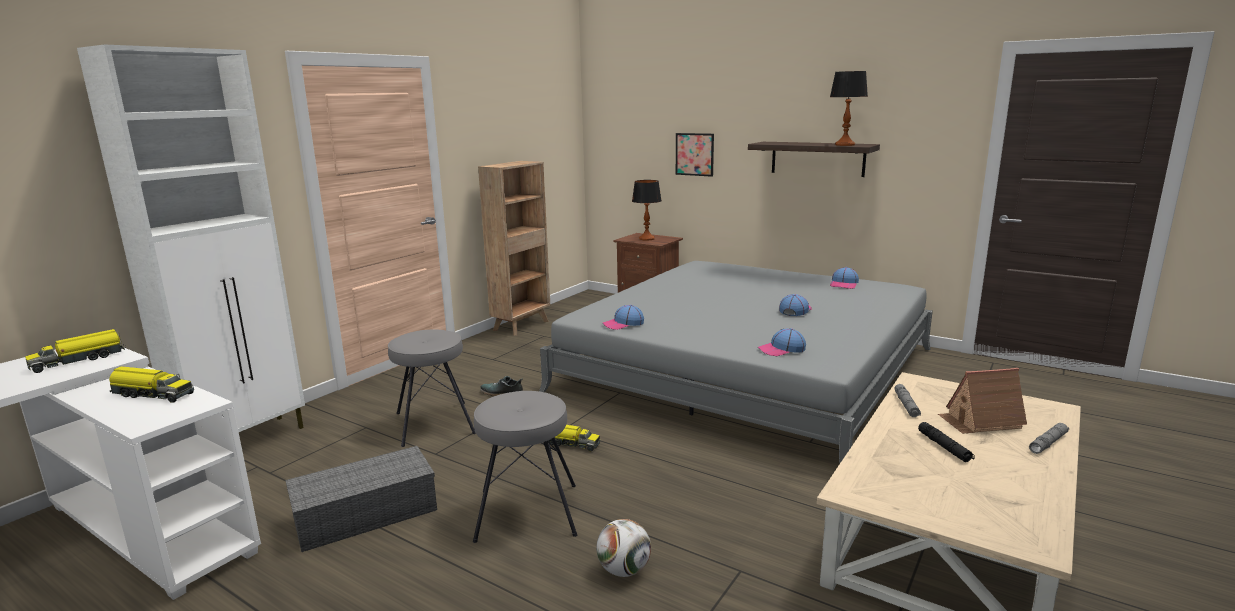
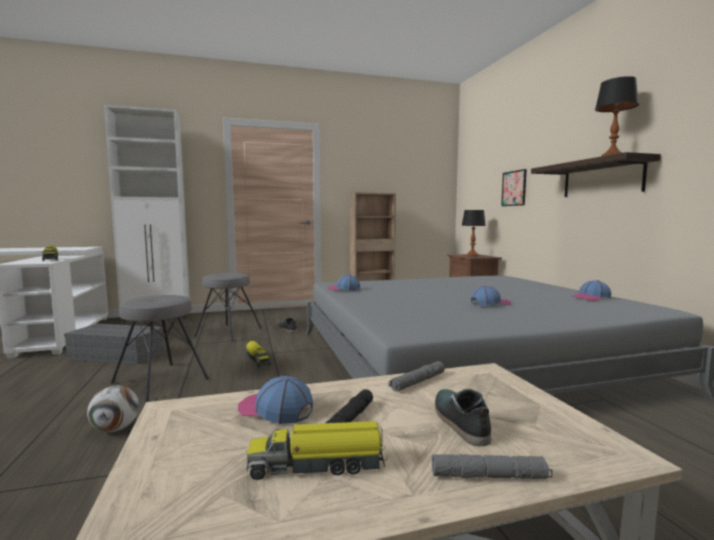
camera: 40 degrees right, 10 degrees down
(79, 360) = (71, 248): toy truck -> toy truck (318, 465)
(782, 349) = (400, 317): cap -> cap (275, 409)
(980, 421) = (459, 421): toy house -> shoe

